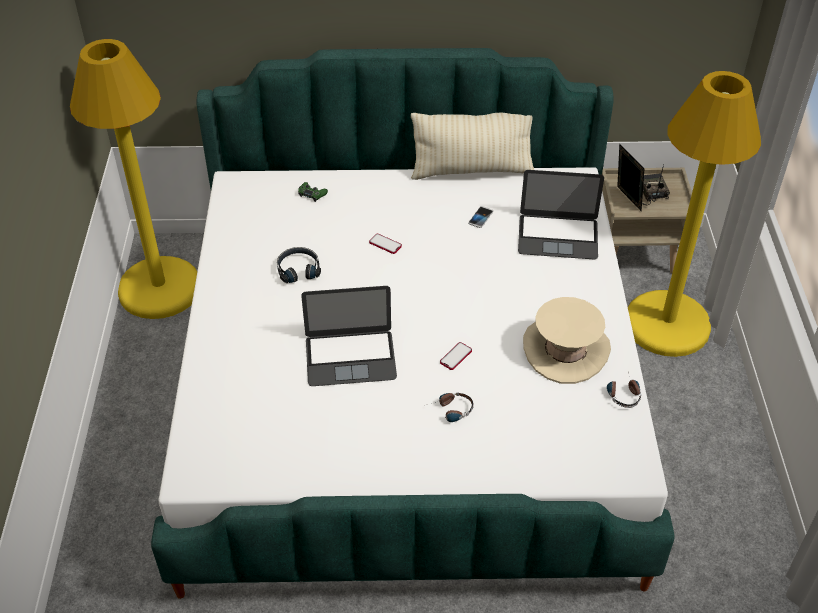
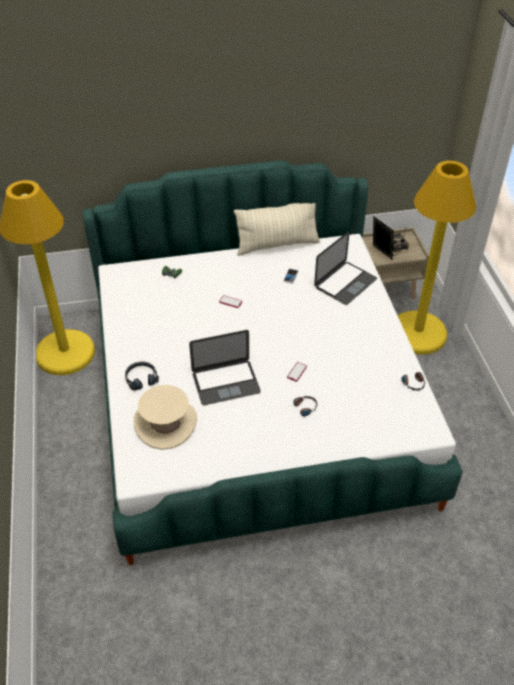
camera: 10 degrees left, 0 degrees up
(298, 269) = (175, 326): black headphones -> black headphones (141, 378)
(558, 236) = (345, 283): laptop -> laptop turned 45 degrees counterclockwise
(565, 350) = (368, 358): beige hat -> beige hat (166, 423)

